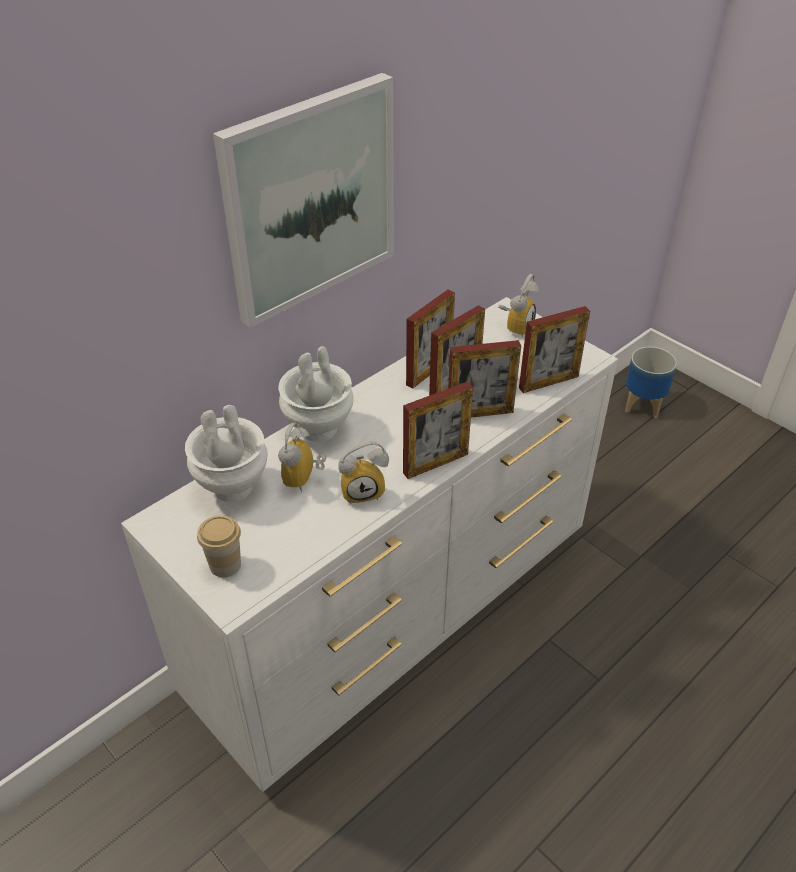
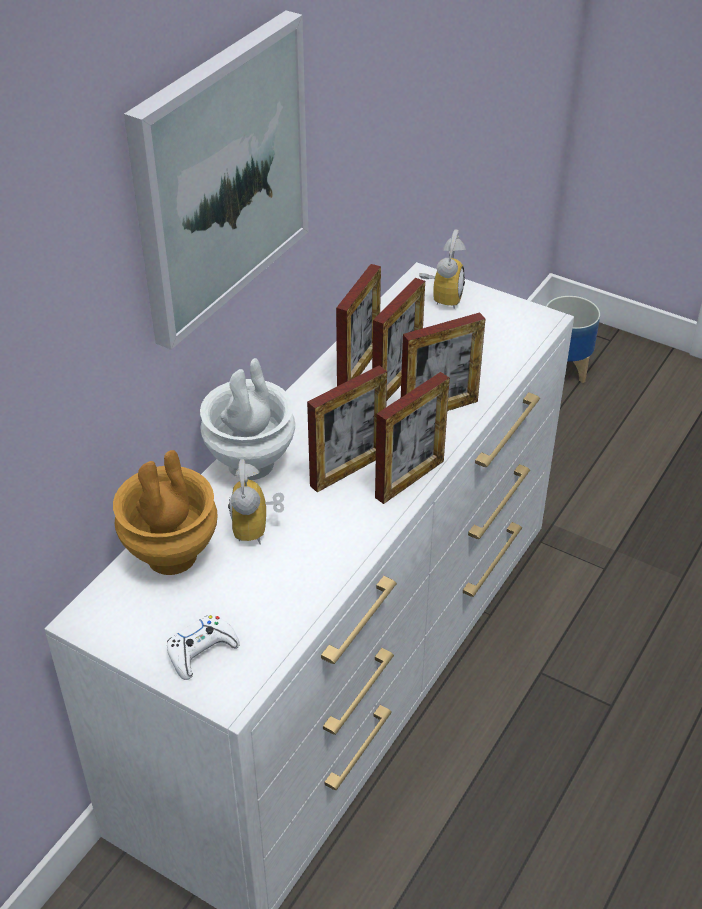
camera: 15 degrees left, 0 degrees up
(225, 565) = (201, 651): cup -> white game controller
(232, 488) = (171, 557): white vase -> brown vase
(363, 490) = (335, 528): alarm clock -> none
(548, 382) = (505, 358): picture frame -> picture frame (347, 470)

